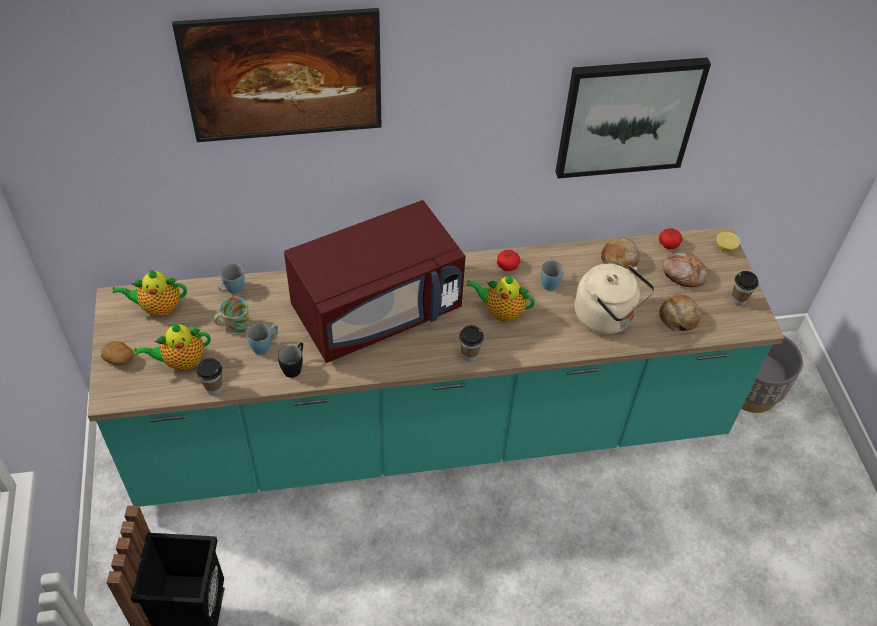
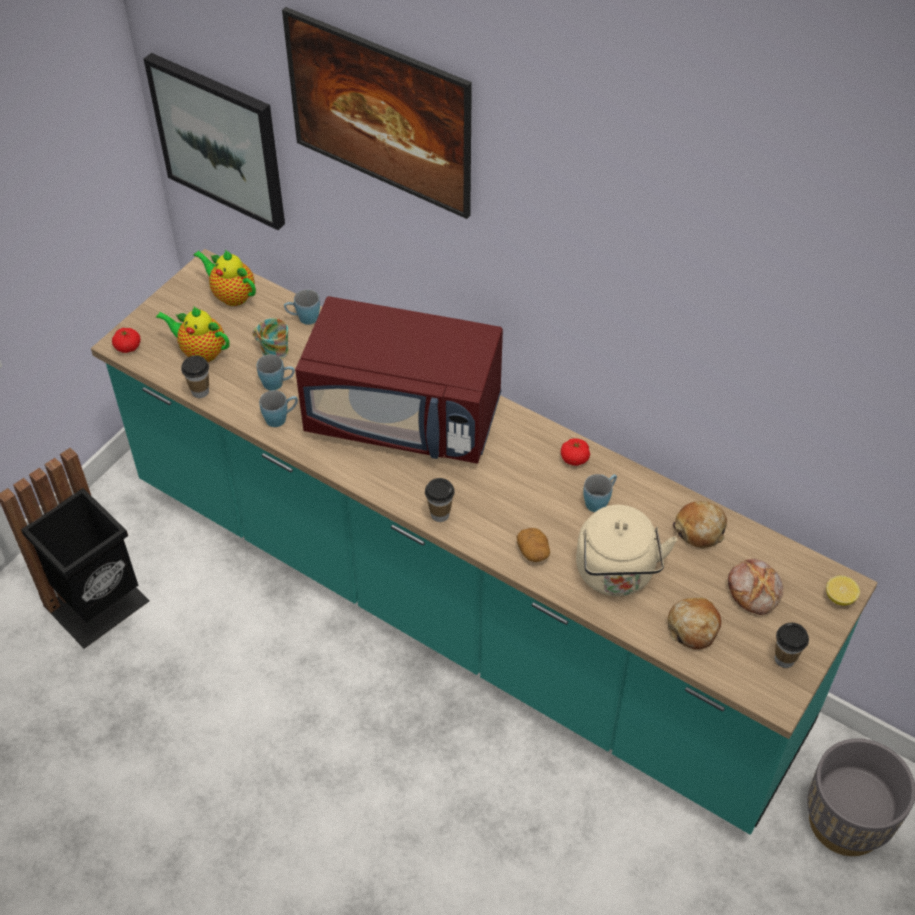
camera: 45 degrees right, 0 degrees up
(120, 359) = (159, 318): potato -> potato (533, 551)
(294, 367) = (281, 418): black mug -> blue mug
(501, 311) = (517, 496): teapot -> none
(628, 117) = (745, 355): picture -> picture (219, 140)
(668, 244) = (775, 551): tomato -> tomato (128, 347)

